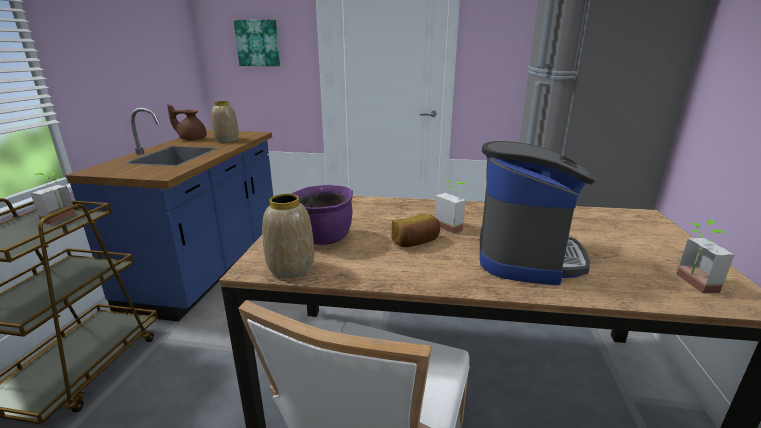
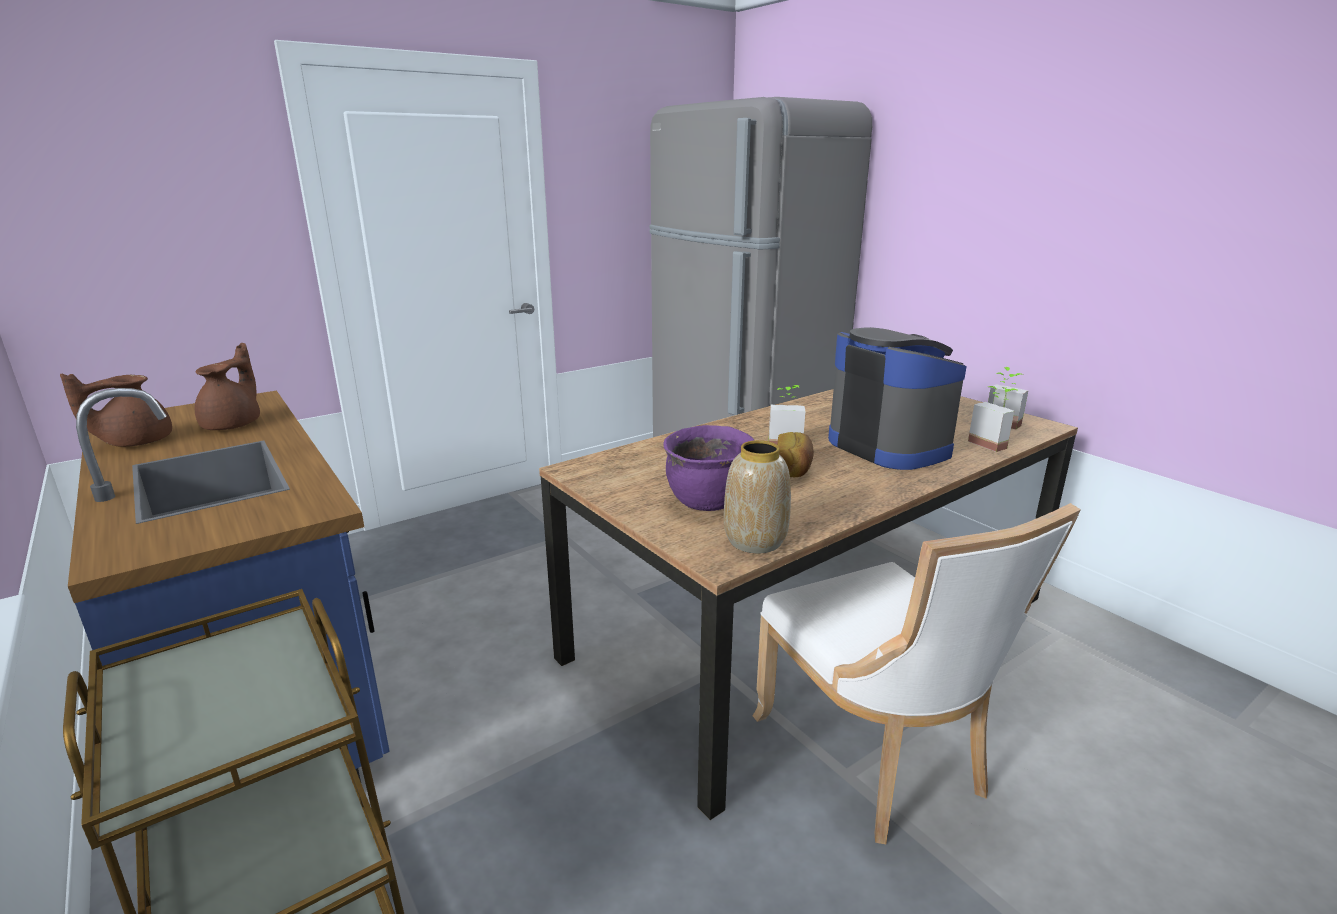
camera: 45 degrees left, 0 degrees up
(63, 218) = (238, 656): potted plant -> potted plant (992, 443)
(227, 140) = (234, 424): vase -> brown teapot
(258, 43) = (156, 209): picture -> none

